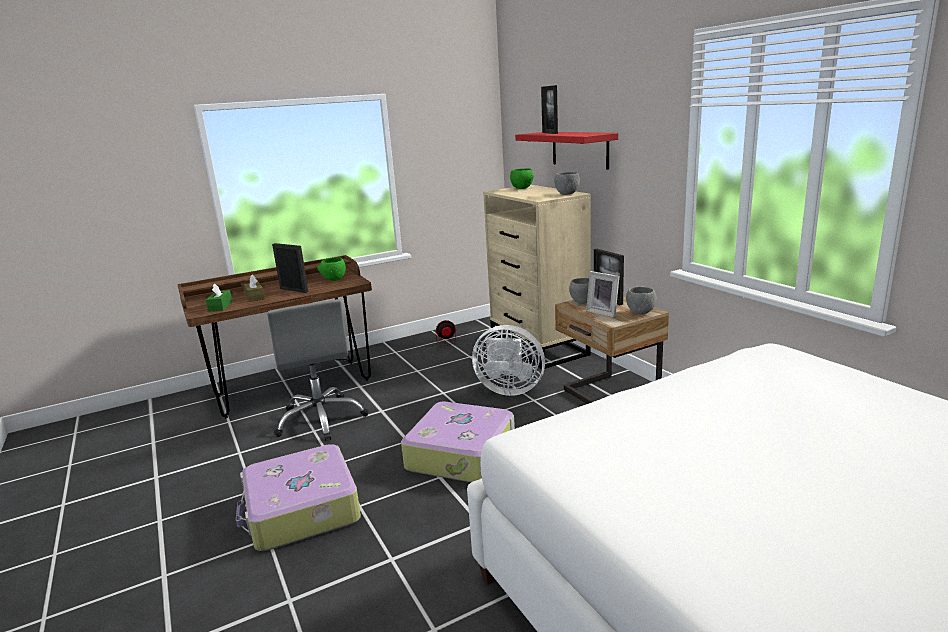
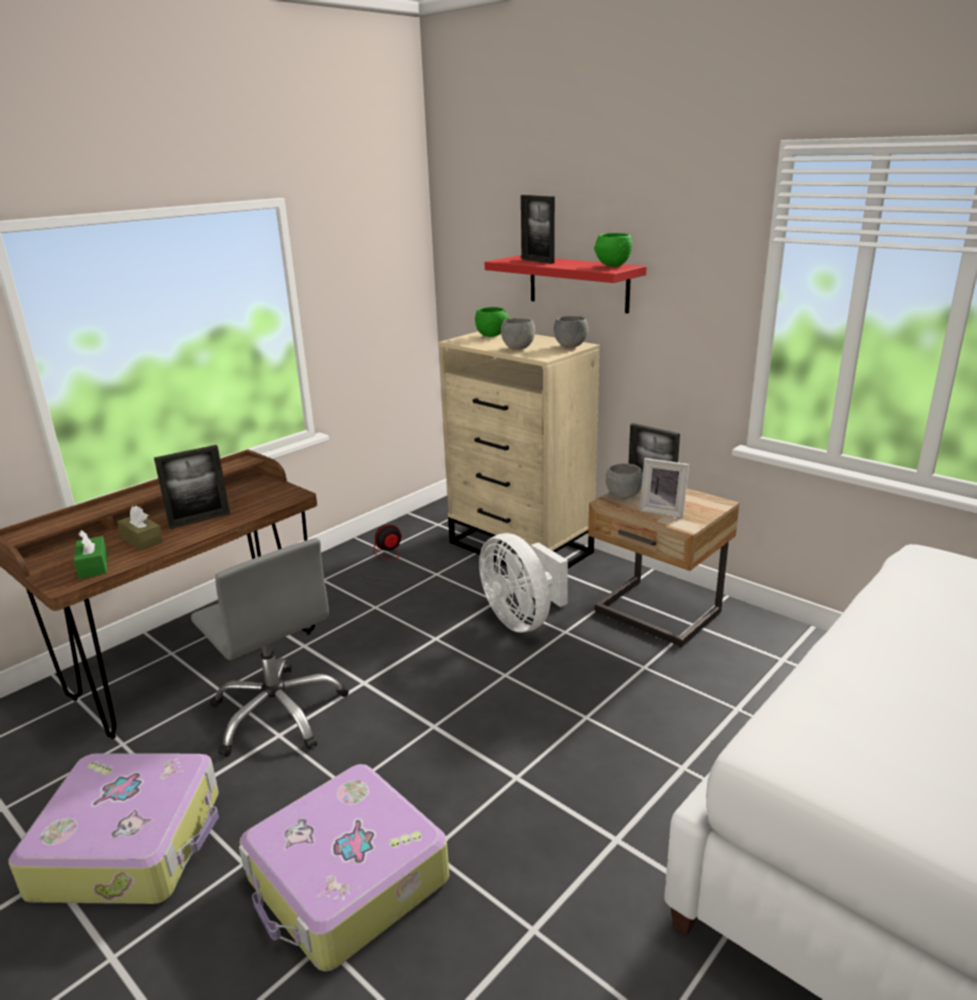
camera: 20 degrees left, 5 degrees up
(294, 290) = (200, 520): picture frame -> picture frame turned 135 degrees clockwise
(334, 280) = (251, 494): green bowl -> green bowl (612, 266)
(462, 454) = (524, 734): suitcase -> suitcase (131, 843)
(509, 389) = (522, 619): white fan -> white fan turned 60 degrees clockwise
(641, 313) = (708, 507): grey bowl -> grey bowl (518, 348)

